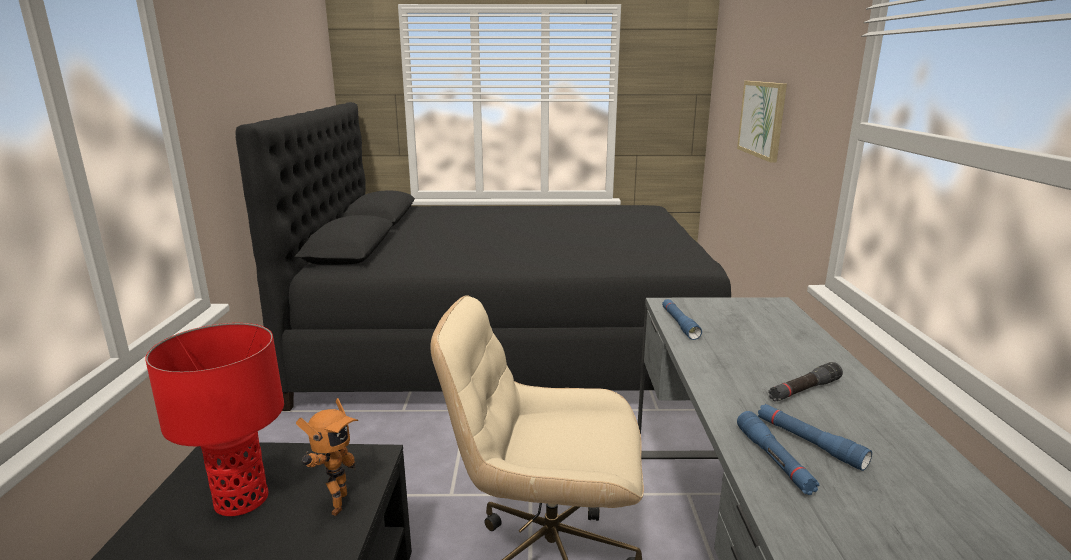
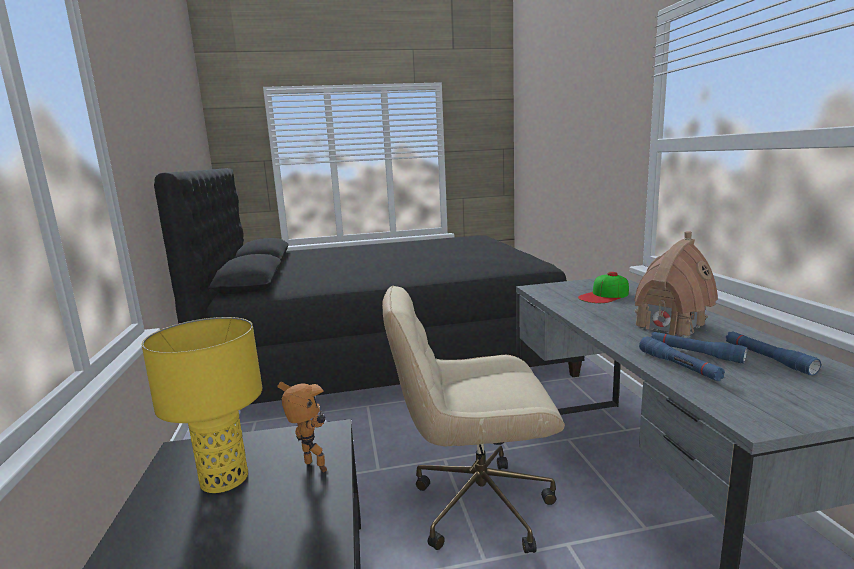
camera: 10 degrees left, 5 degrees down
(241, 498) = (224, 478): red table lamp -> yellow table lamp
(334, 504) = (312, 469): toy robot -> toy robot turned 45 degrees counterclockwise
(679, 324) = (552, 298): blue flashlight -> blue flashlight (767, 358)
(748, 329) = (604, 295): none -> cap
(762, 119) = (566, 155): picture -> none
(804, 390) = (669, 325): black flashlight -> toy house

